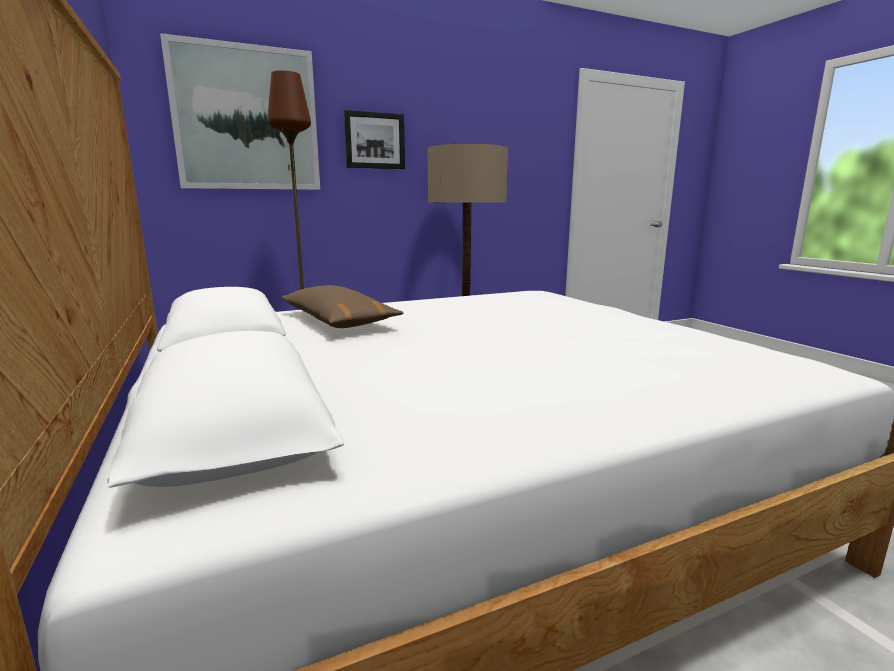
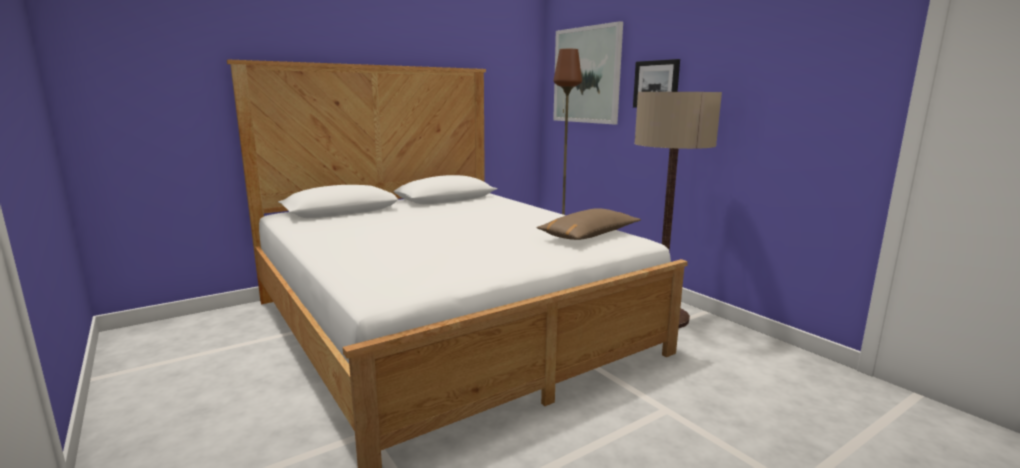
camera: 80 degrees right, 0 degrees up
(338, 321) = (482, 207): brown pillow -> brown pillow (589, 235)

